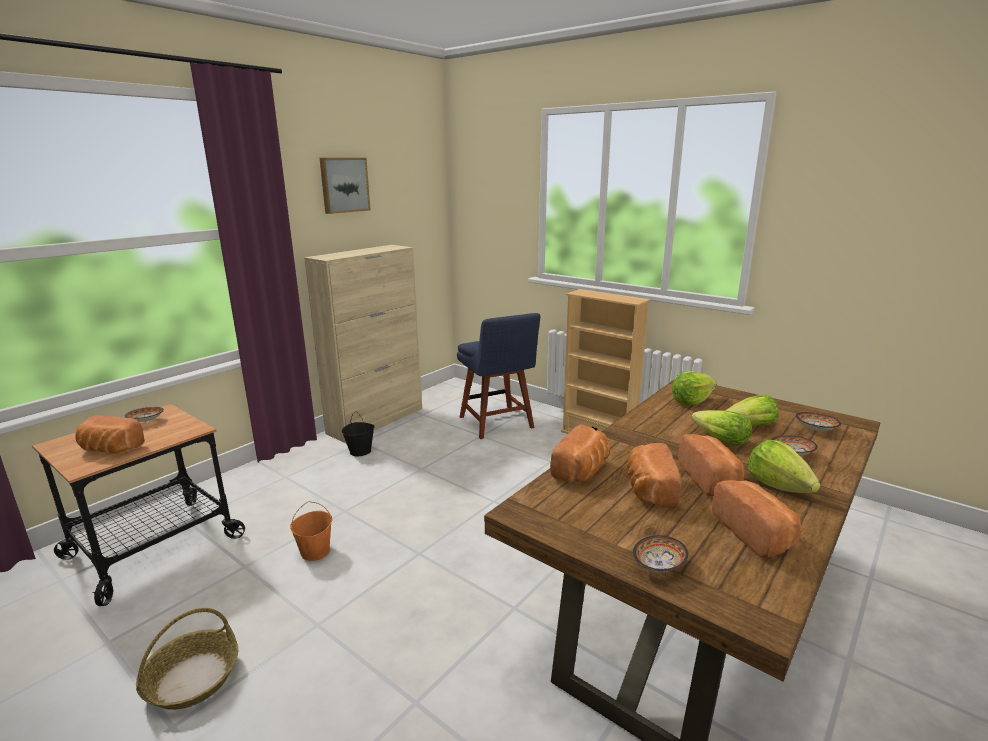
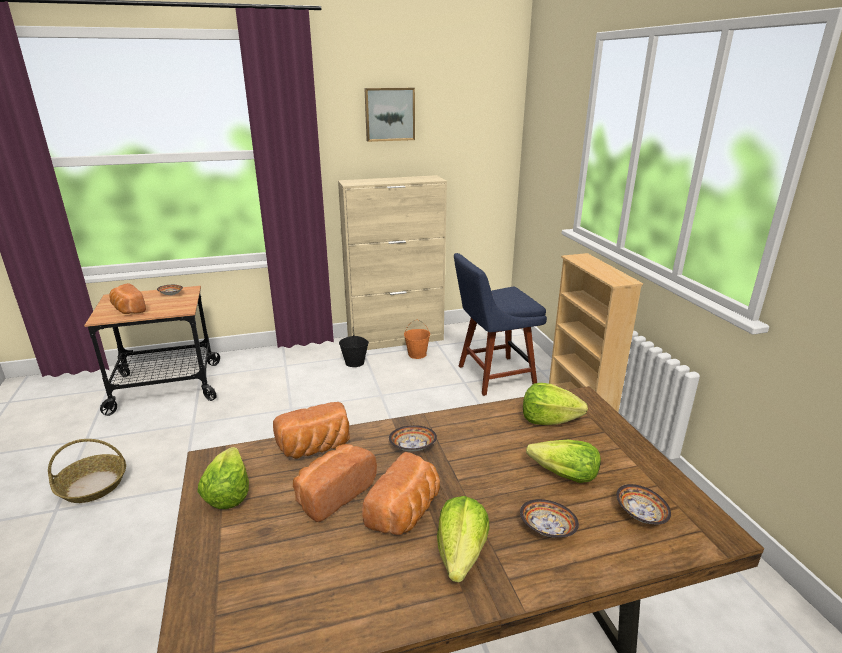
camera: 35 degrees right, 5 degrees up
(315, 551) = (239, 432): orange bucket -> orange bucket (417, 354)
(497, 424) = (492, 376): blue chair -> blue chair turned 60 degrees clockwise
(657, 566) = (212, 564): bowl -> bowl (411, 447)
(720, 440) = (497, 476): lettuce -> lettuce (227, 492)
(755, 533) = (342, 588): bread -> none

